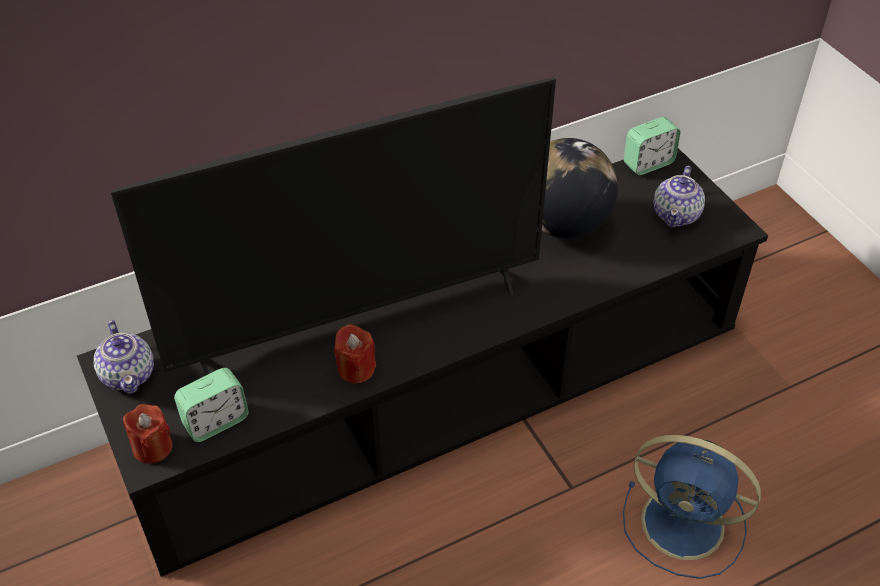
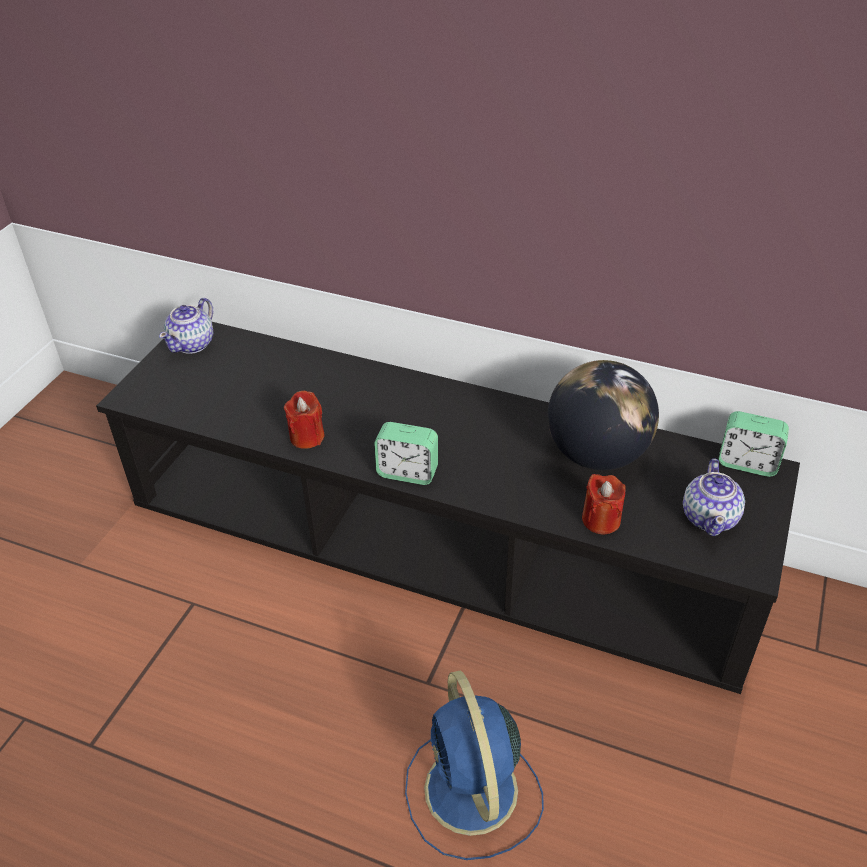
camera: 50 degrees right, 5 degrees down
(152, 447) = (142, 391): red candle -> red candle (601, 520)
(216, 421) = (191, 403): alarm clock -> alarm clock (407, 472)
(359, 323) = (352, 412): television -> none
(676, 215) = (710, 517): teapot -> teapot turned 60 degrees counterclockwise

